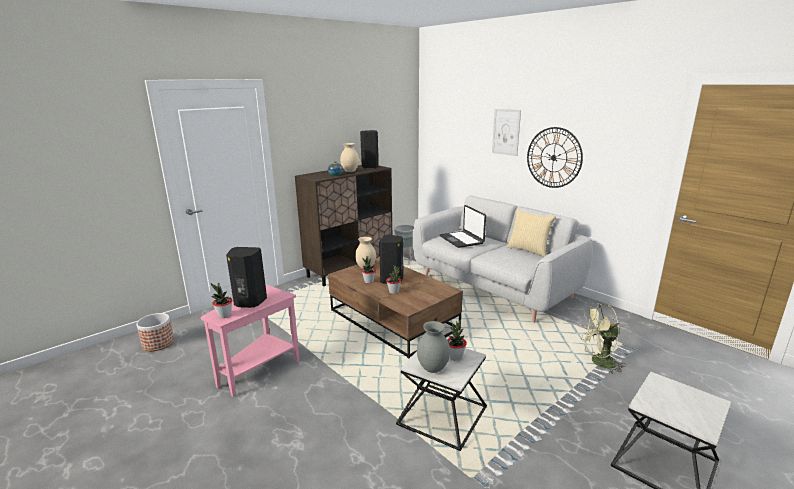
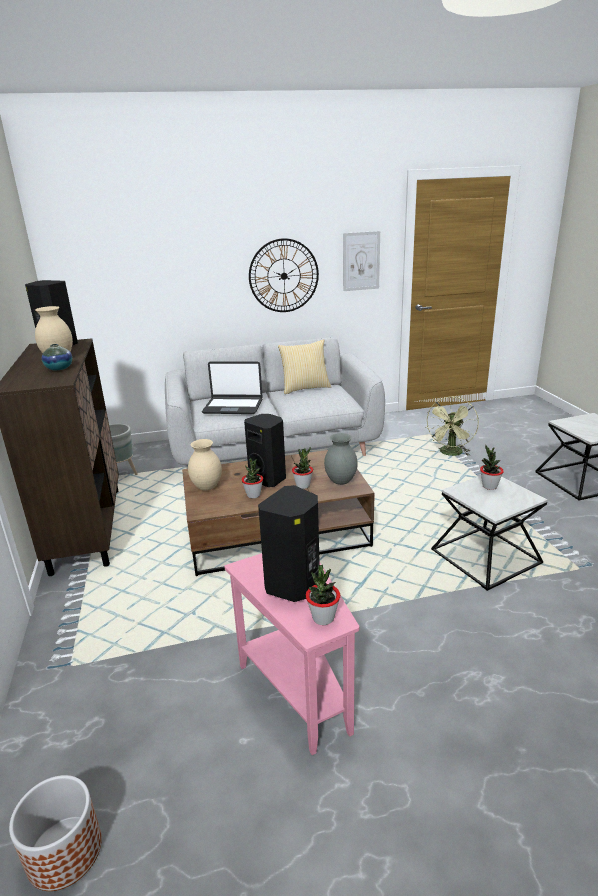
camera: 60 degrees left, 5 degrees up
(433, 368) = (505, 503): grey vase -> grey vase (340, 481)
(506, 132) = (211, 254): picture -> picture (361, 261)

